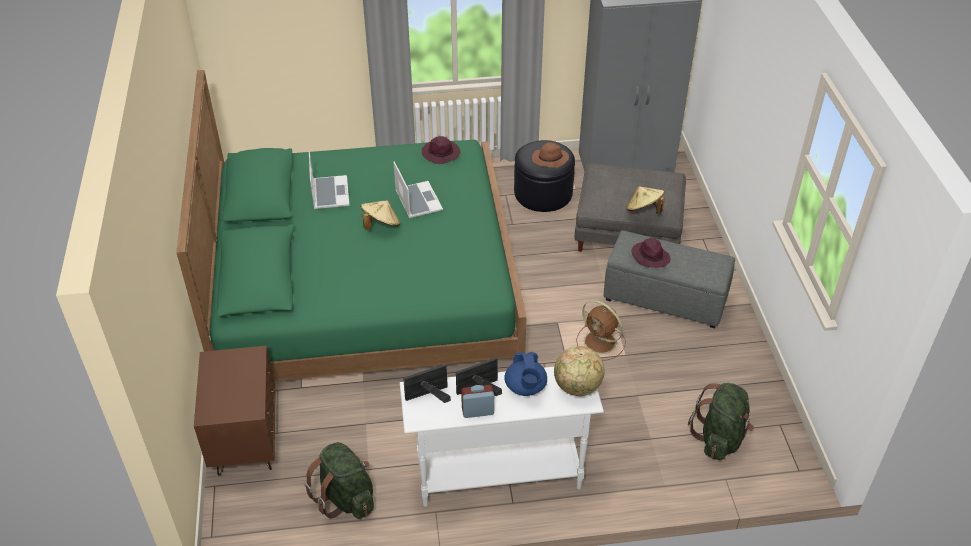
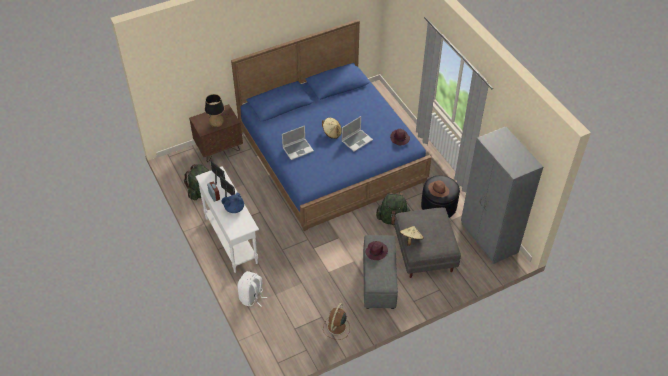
camera: 70 degrees right, 5 degrees up
(245, 380) = (218, 123): none -> table lamp
(329, 193) = (346, 107): laptop -> laptop (298, 149)
(364, 283) = (331, 155): green bed -> blue bed
(577, 387) = (241, 227): globe -> none
(601, 343) = (332, 259): brown fan -> brown fan (336, 327)
(647, 474) = (252, 297): none -> white backpack
(720, 438) = (286, 324): green backpack -> green backpack (393, 219)

